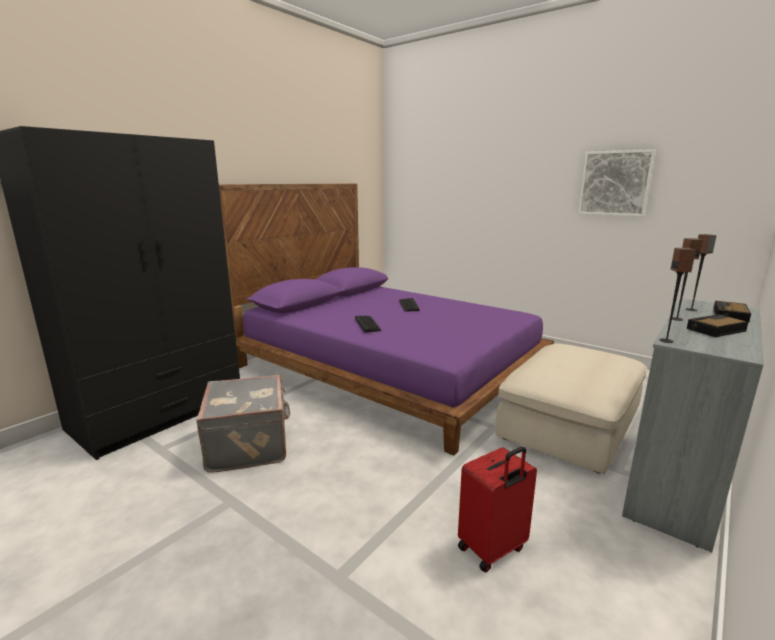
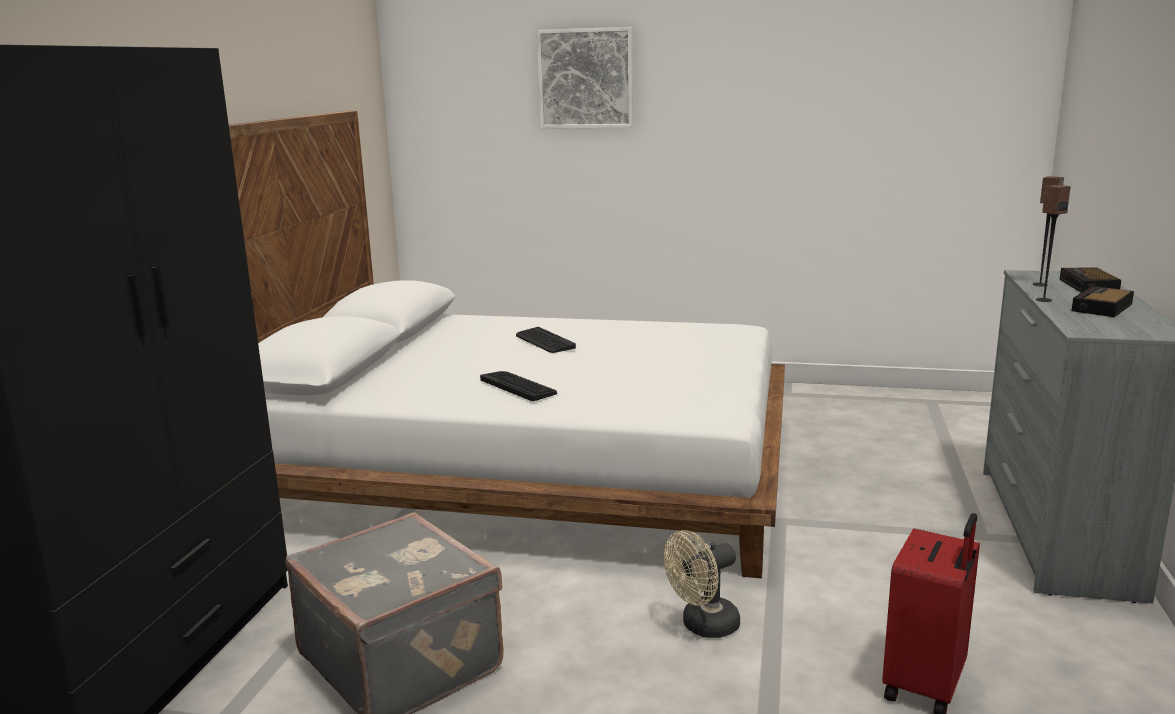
camera: 25 degrees left, 0 degrees up
(390, 369) = (526, 467): purple bed -> white bed
(398, 472) = (703, 626): none -> beige fan
(569, 425) = (875, 492): beige ottoman -> none
(615, 183) = (832, 97): picture -> picture (586, 78)
(666, 341) = (1075, 331): speaker -> none

